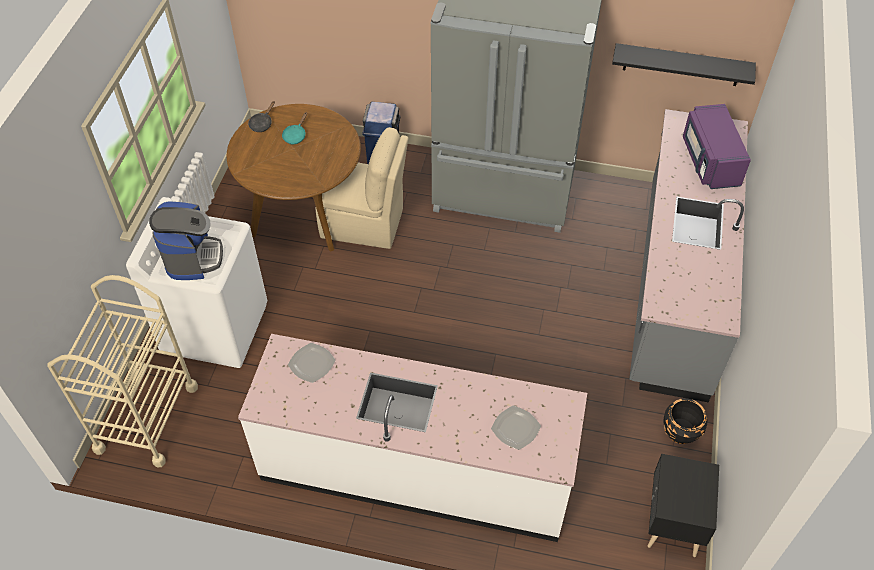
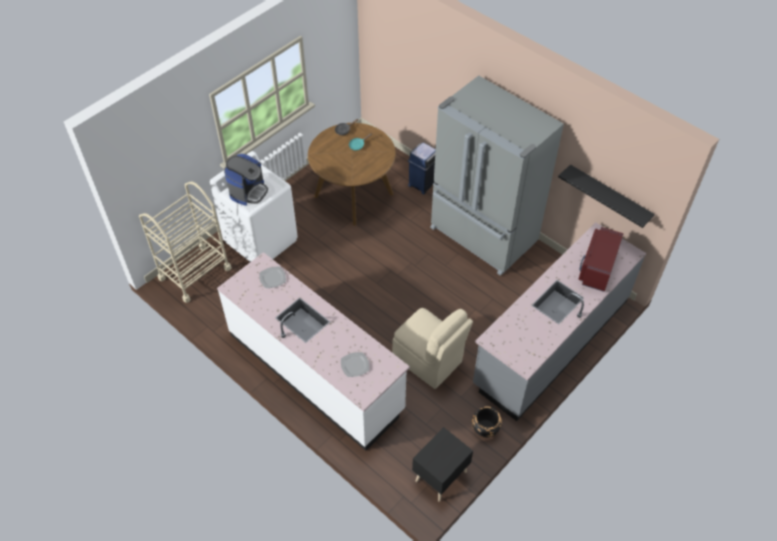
camera: 30 degrees right, 0 degrees up
(364, 224) = (384, 217): beige chair -> beige chair (428, 361)
(709, 161) = (597, 267): purple microwave -> red microwave

